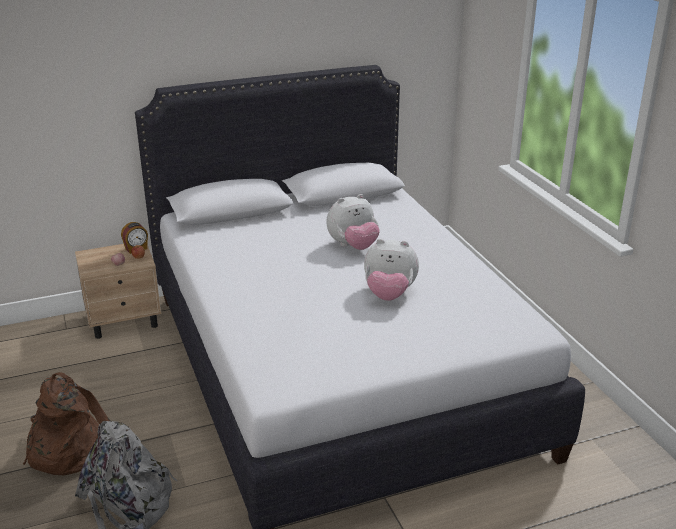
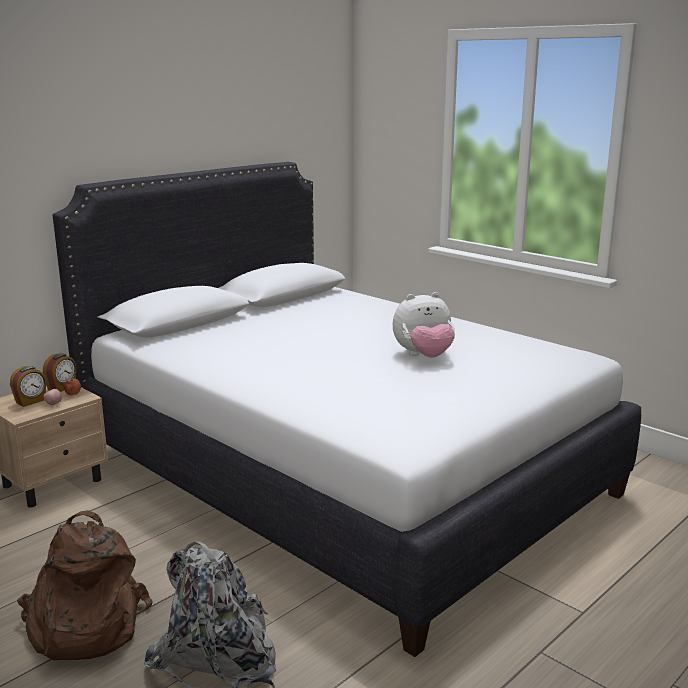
camera: 25 degrees left, 10 degrees down
(106, 258) = (31, 401): none -> alarm clock
(353, 246) = (342, 329): plush toy -> none

